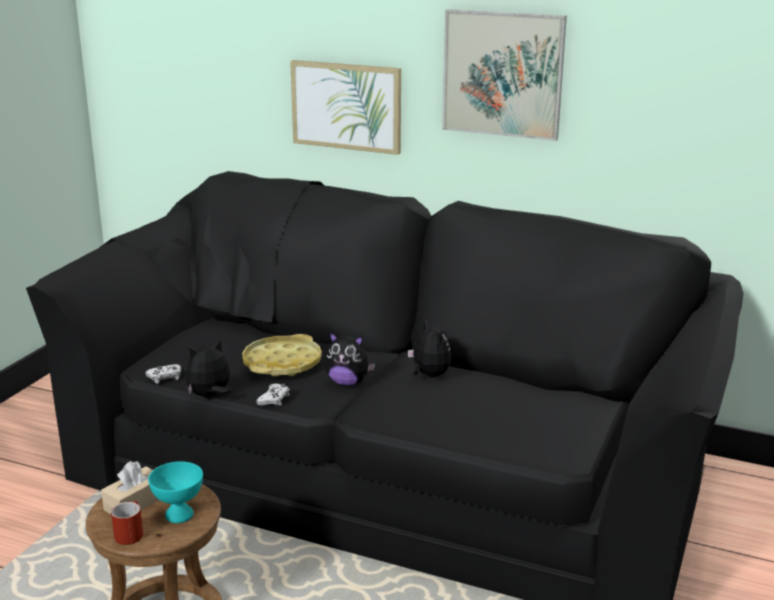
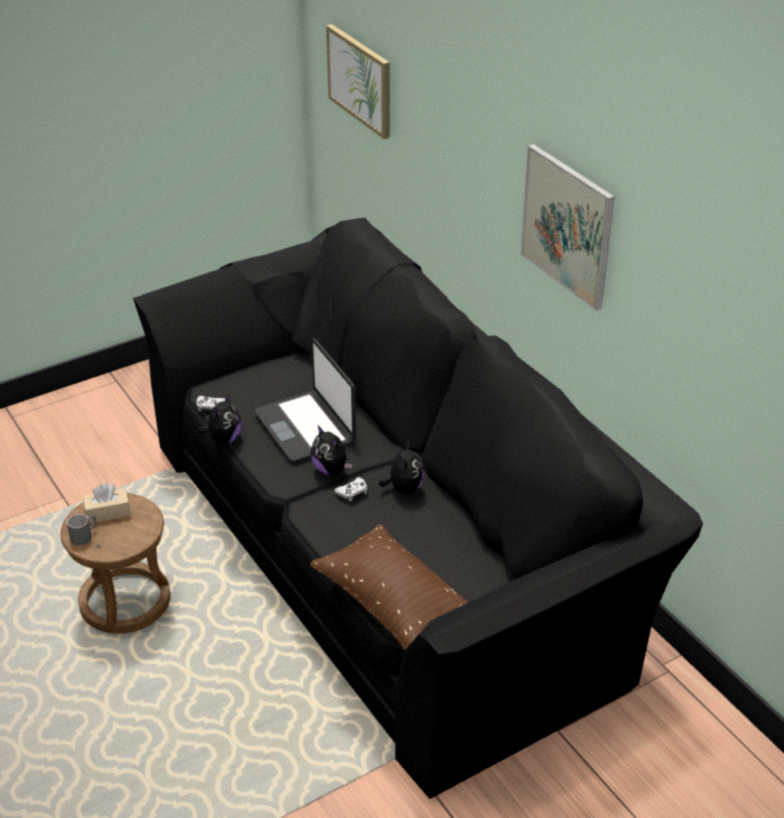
camera: 35 degrees right, 15 degrees up
(130, 532) = (84, 535): red mug -> grey mug
(178, 514) = (123, 535): turquoise bowl -> none
(210, 396) = (224, 439): plush toy -> plush toy turned 105 degrees clockwise
(274, 399) = (262, 463): white game controller -> white game controller (352, 492)
(282, 363) = (306, 427): yellow tray -> laptop
(346, 106) = (463, 194): picture -> picture (360, 80)
(542, 451) = (395, 606): none -> brown pillow

